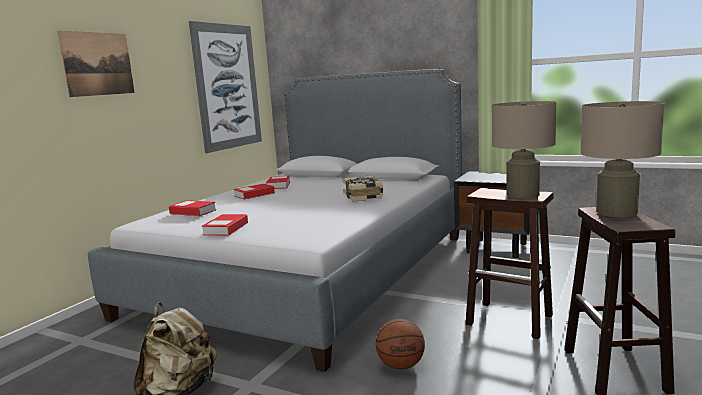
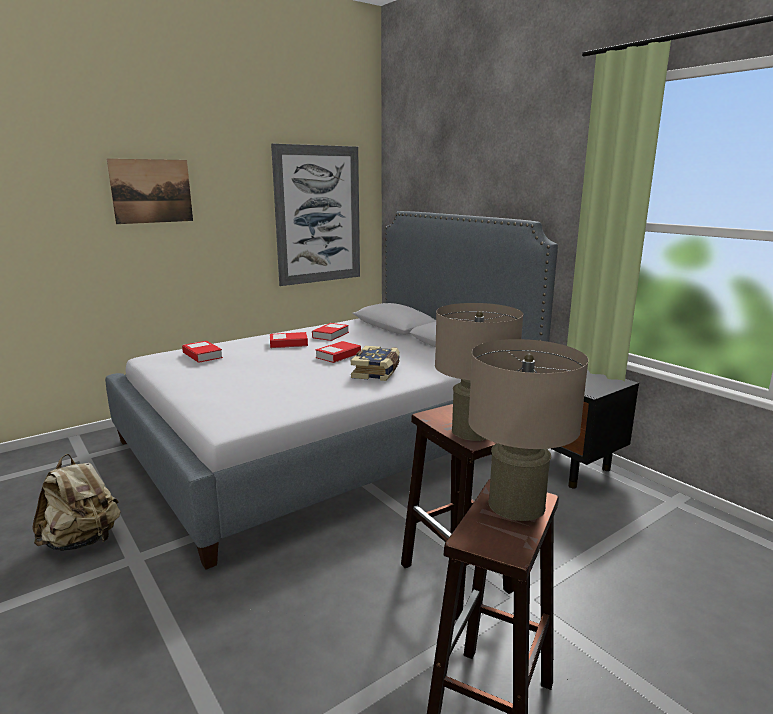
camera: 25 degrees right, 5 degrees up
(226, 229) = (193, 385): book -> book (338, 355)
(401, 365) = (277, 592): basketball -> none

